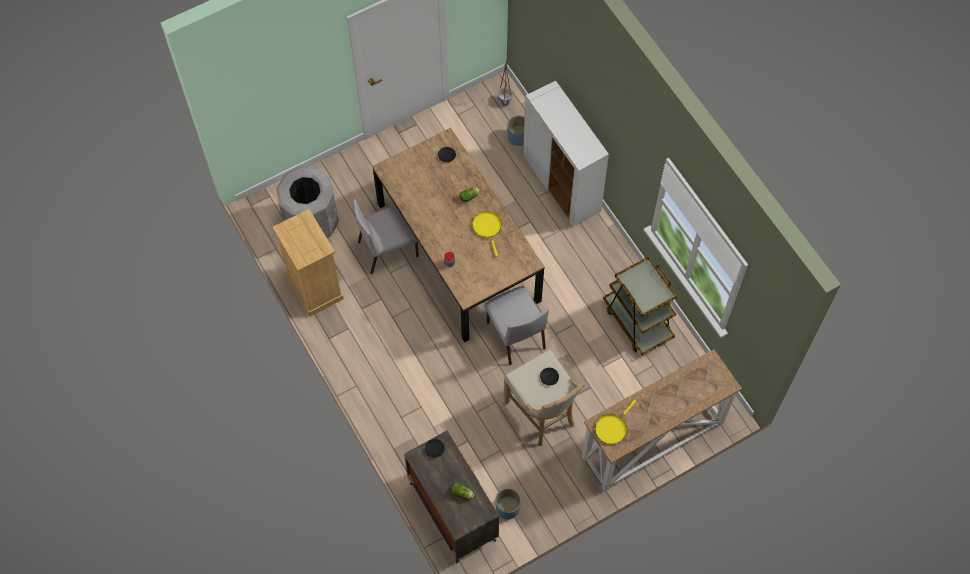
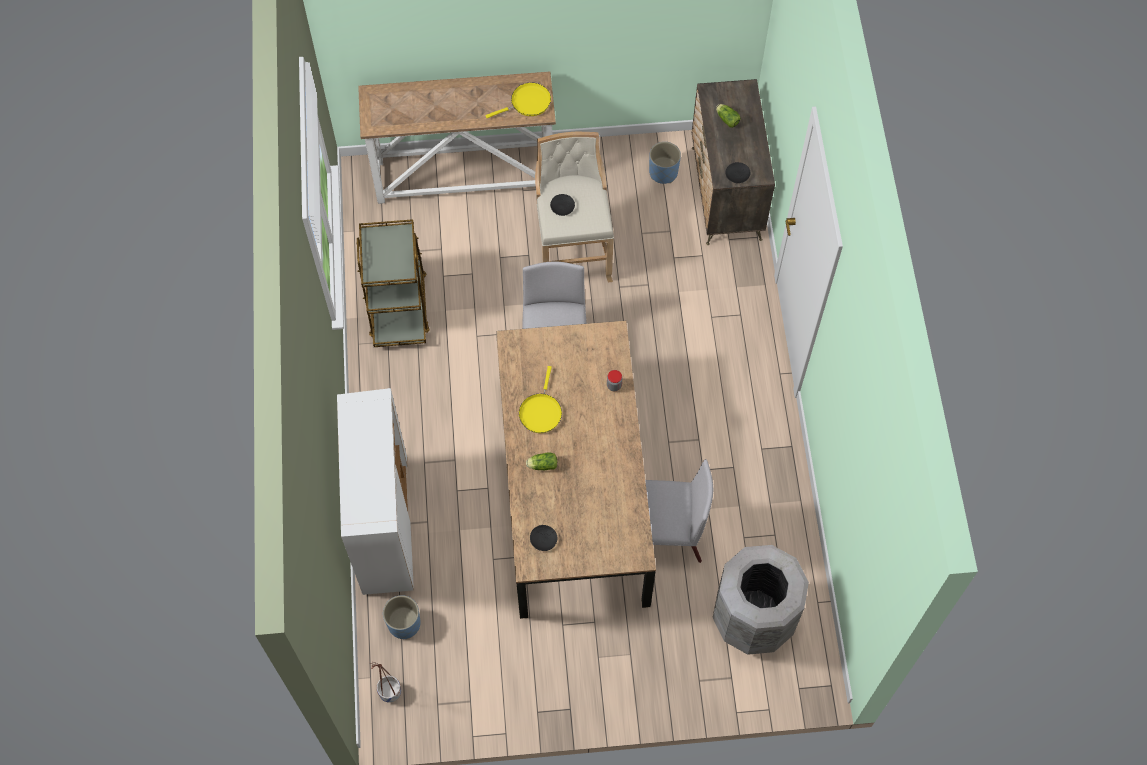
camera: 155 degrees left, 0 degrees up
(314, 287) = (785, 522): beige dresser -> none

